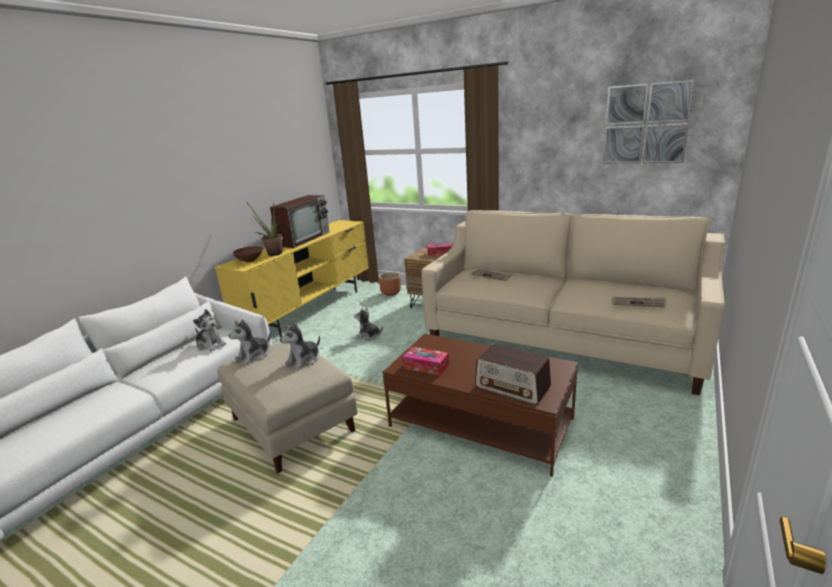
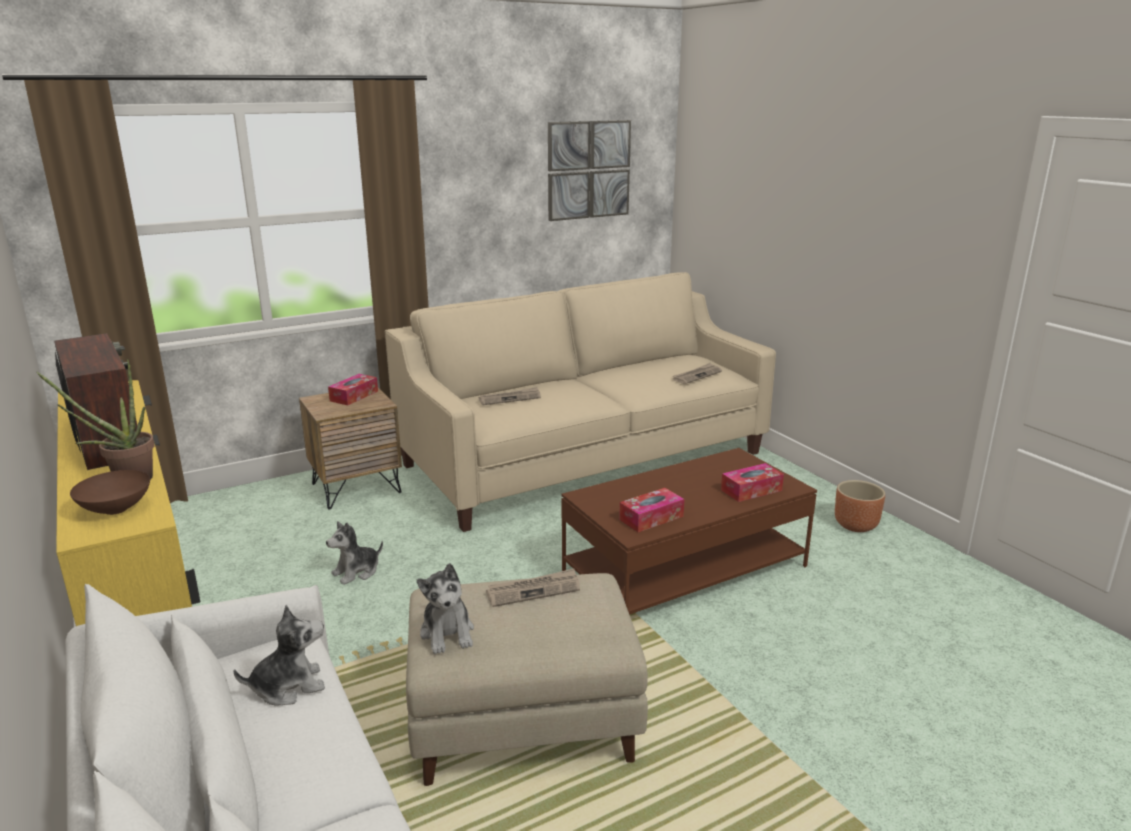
camera: 60 degrees left, 0 degrees up
(304, 360) = (534, 590): plush toy -> newspaper
(391, 293) = (241, 505): brown planter -> brown planter (855, 525)
(512, 387) = (751, 490): radio -> tissue box

